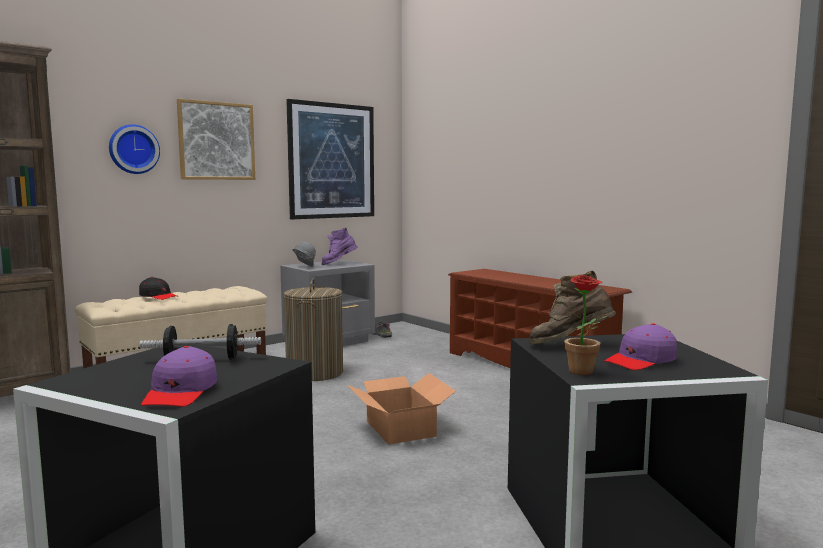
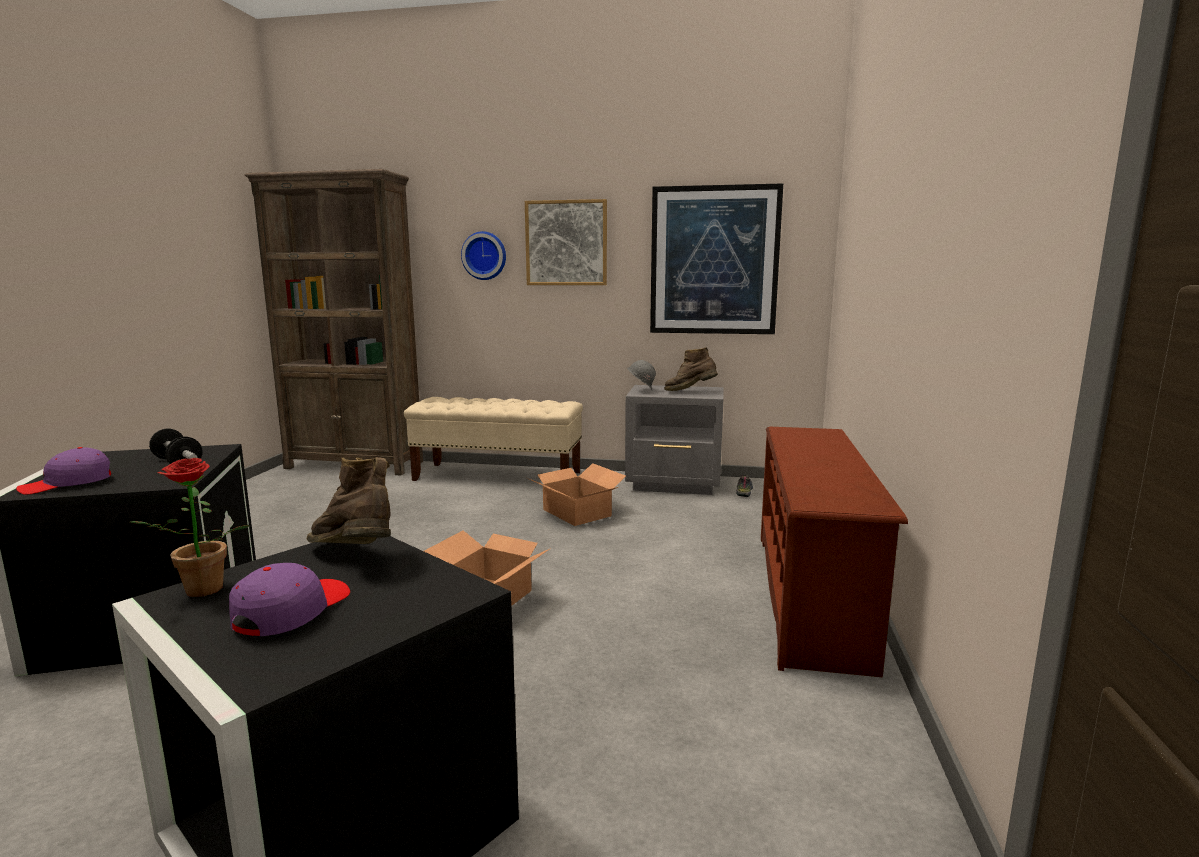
camera: 50 degrees right, 5 degrees up
(158, 296) = (481, 400): black cap -> none
(314, 372) = (577, 512): laundry basket -> cardboard box
(339, 264) = (690, 392): purple boot -> brown boot
(641, 361) = (292, 611): purple cap -> purple cap turned 90 degrees clockwise

